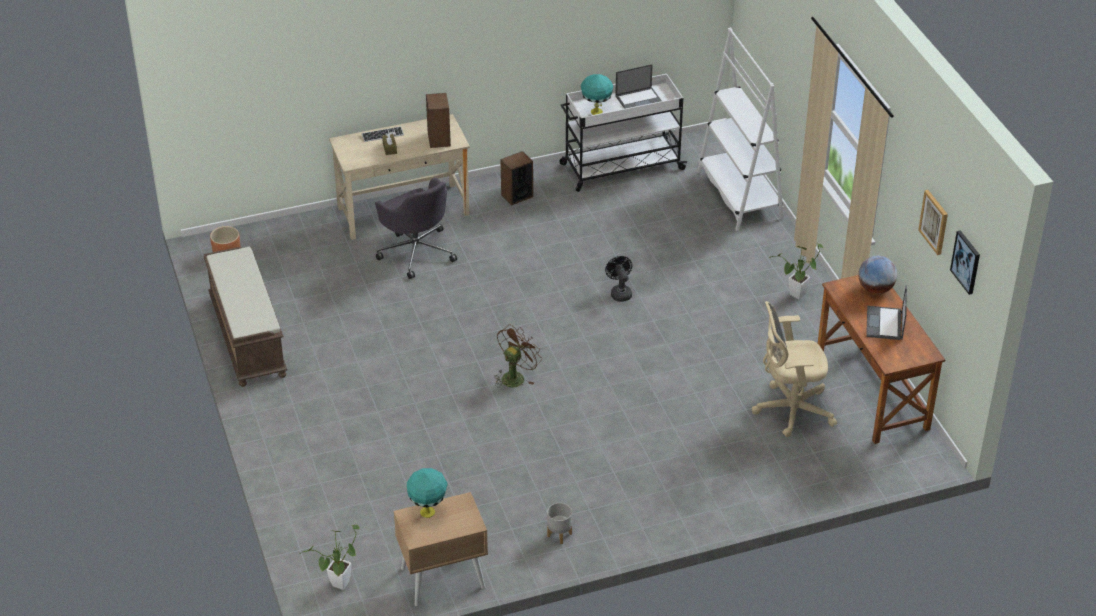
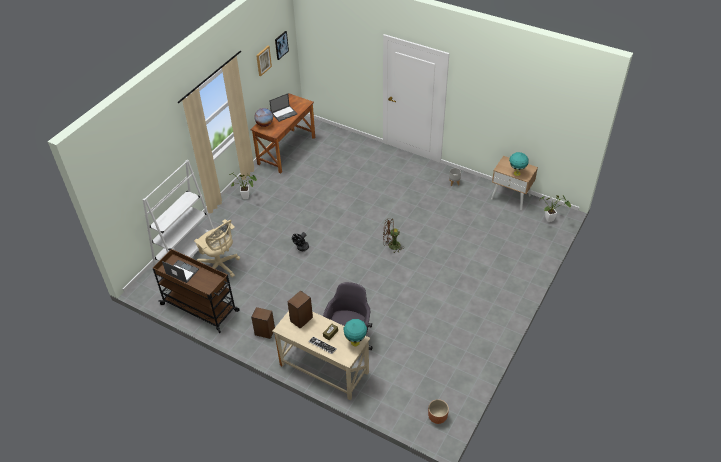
camera: 130 degrees left, 5 degrees up
(246, 336) = (478, 355): brown bench -> none
(596, 112) = (209, 280): turquoise table lamp -> turquoise table lamp (355, 342)
(620, 167) = (200, 308): white cart -> brown cart
(790, 410) = (320, 164): beige office chair -> beige office chair (220, 266)

